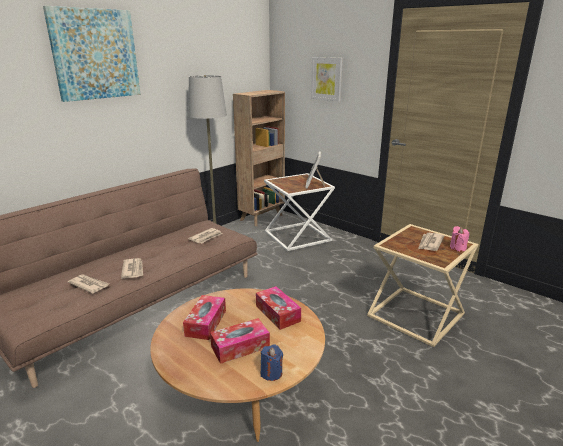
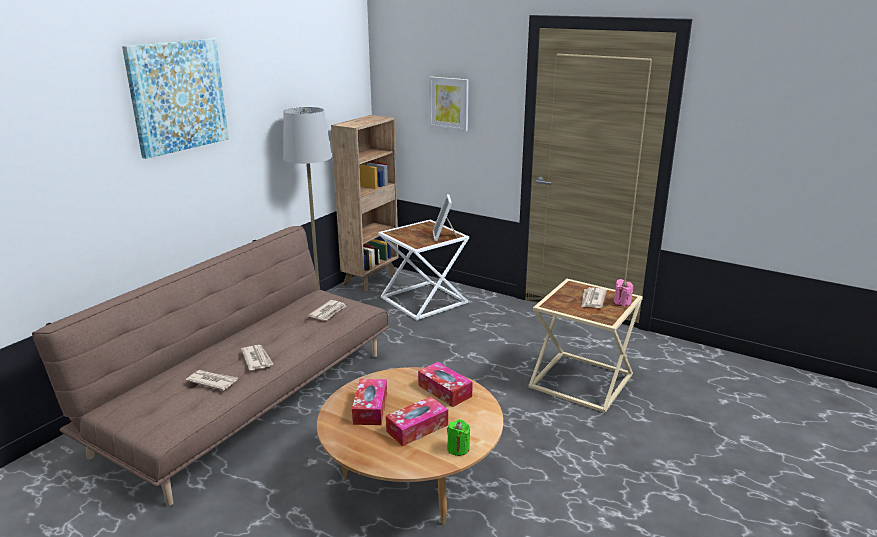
camera: 10 degrees left, 0 degrees up
(271, 373) = (458, 448): blue candle -> green candle

